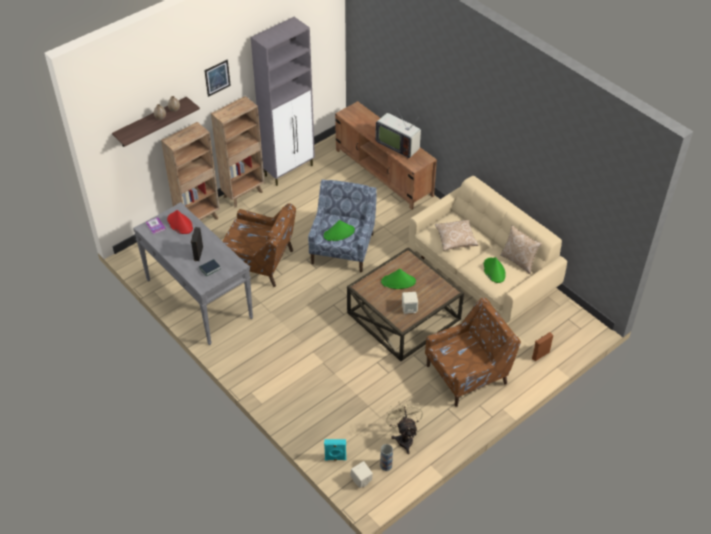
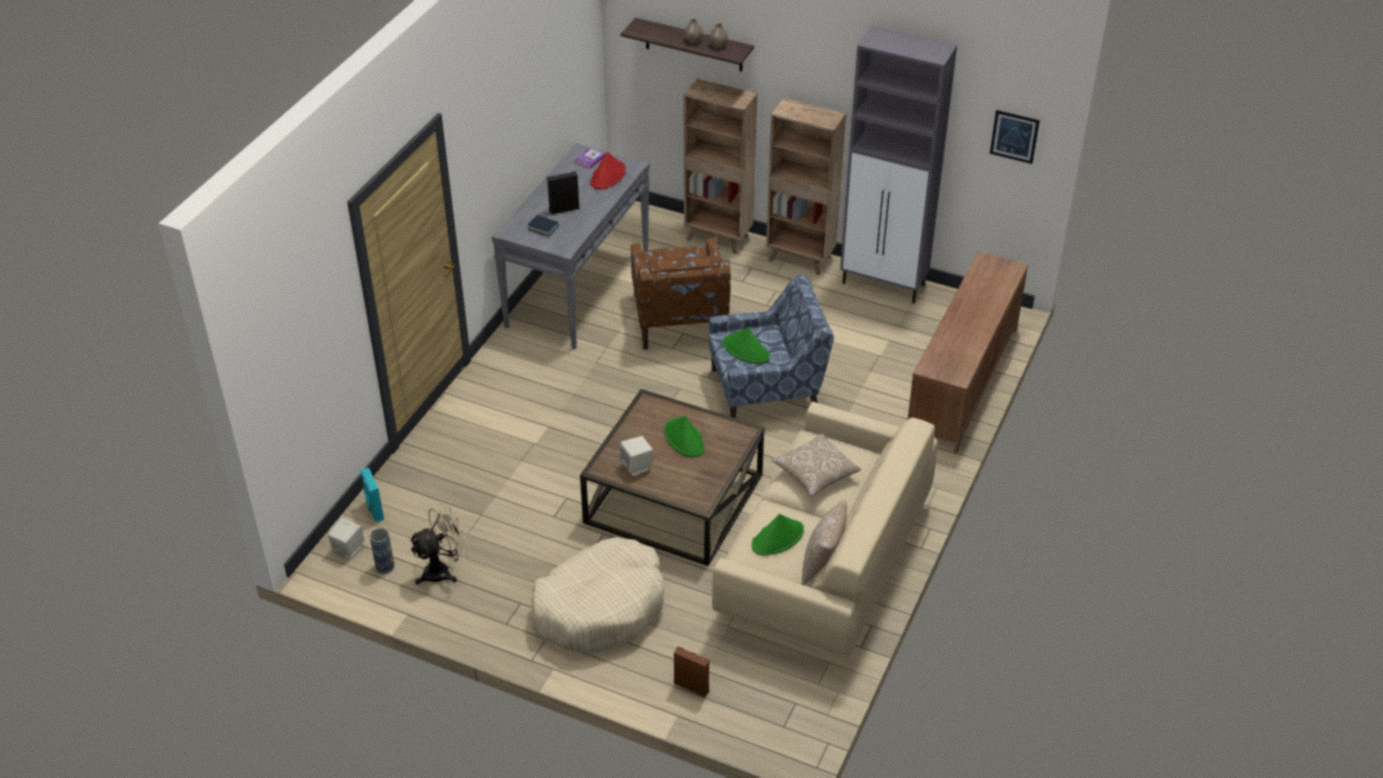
camera: 65 degrees right, 5 degrees down
(217, 78) = (808, 53): picture -> picture (1014, 136)
(398, 145) = (962, 337): television -> none
(468, 374) = (600, 607): brown armchair -> beige dog bed

